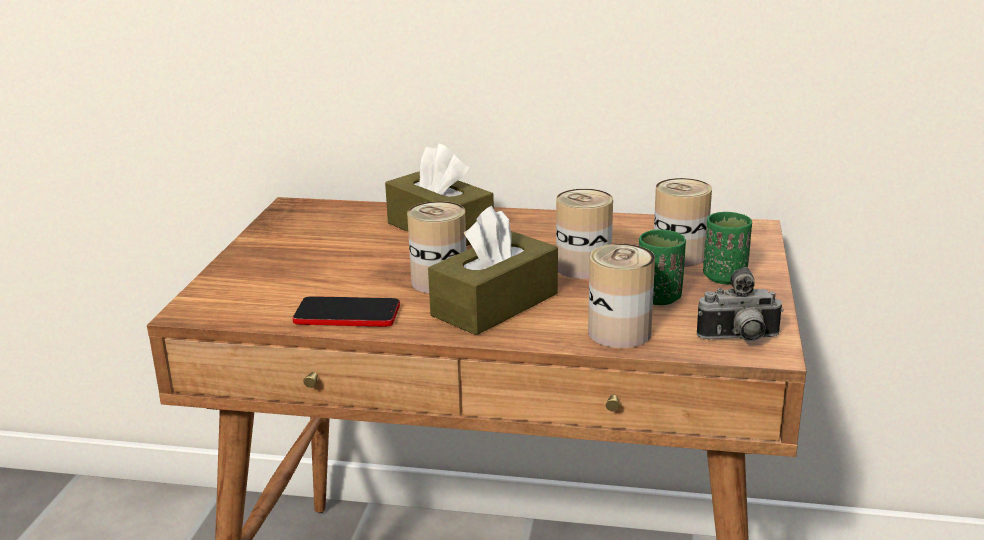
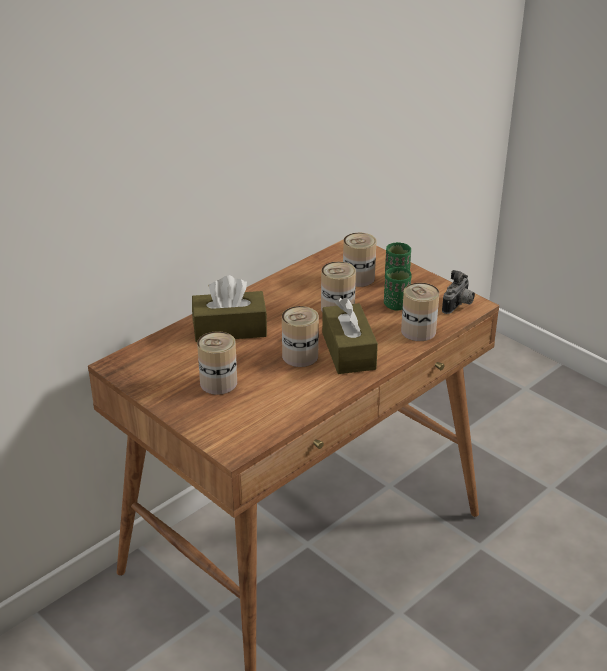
camera: 55 degrees left, 10 degrees up
(320, 259) = (218, 383): none -> can
(347, 314) = (304, 398): phone -> none

